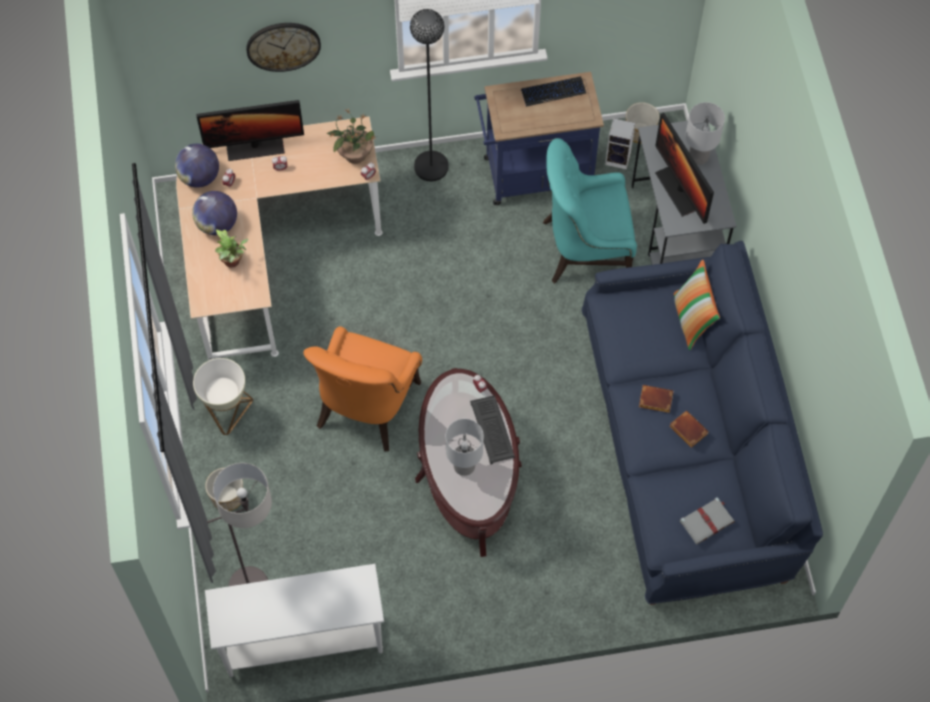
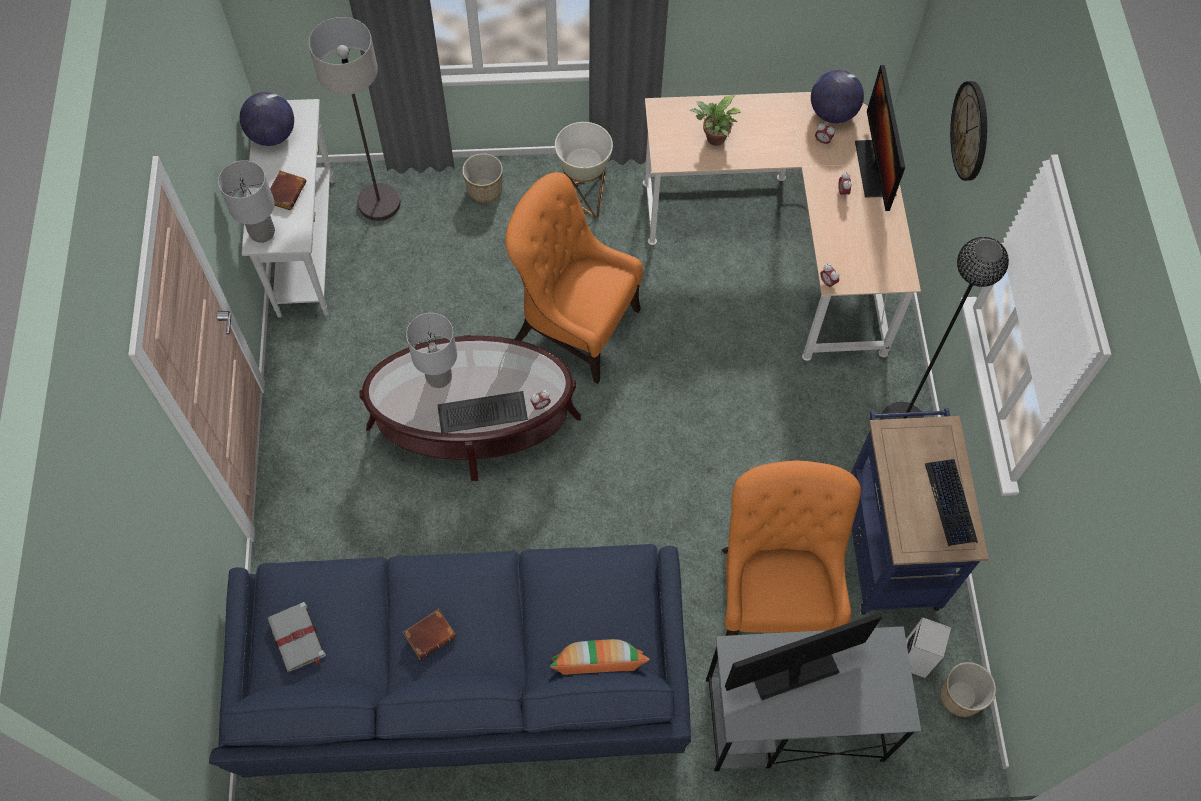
camera: 95 degrees right, 0 degrees up
(217, 224) = (766, 127): globe -> globe (272, 135)
(354, 154) = (862, 270): potted plant -> none
(585, 248) = (773, 595): turquoise chair -> orange chair
(654, 401) = (479, 598): brown book -> brown book (285, 192)
(698, 158) = (847, 705): grey table lamp -> grey table lamp (262, 234)

